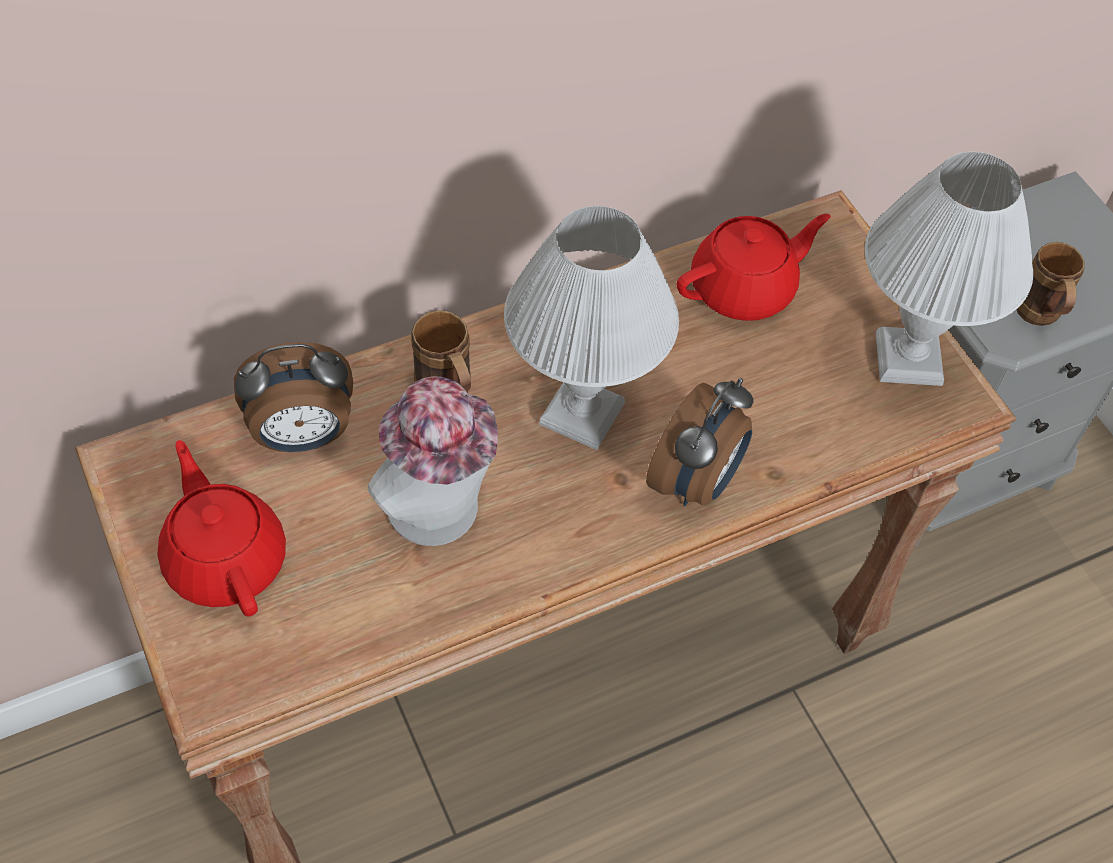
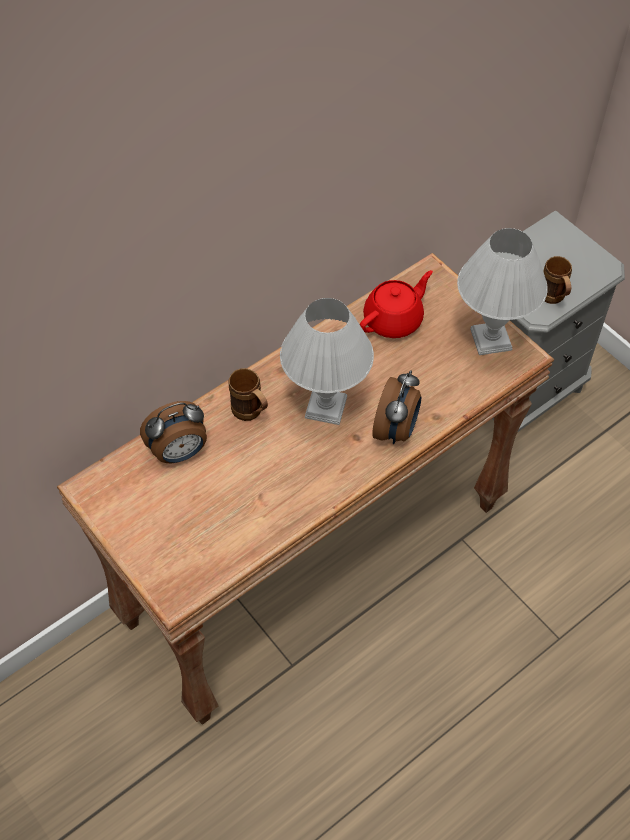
camera: 10 degrees left, 0 degrees up
(226, 559) = (160, 526): red teapot -> none
(441, 515) = (267, 477): hat -> none

